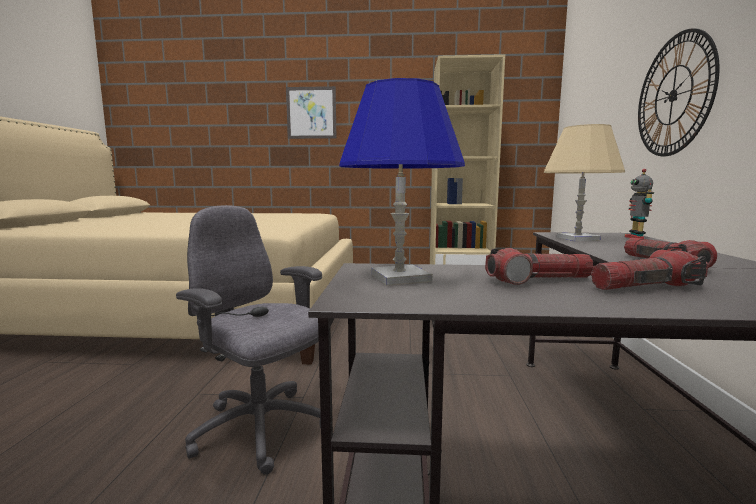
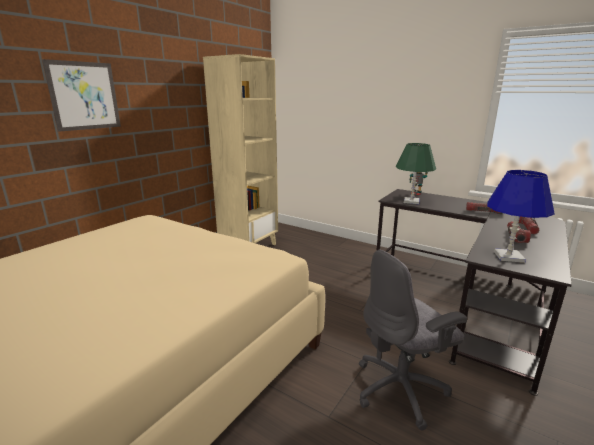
camera: 60 degrees left, 10 degrees up
(577, 238) = (411, 201): beige table lamp -> green table lamp
(673, 95) = (402, 115): wall clock -> none

